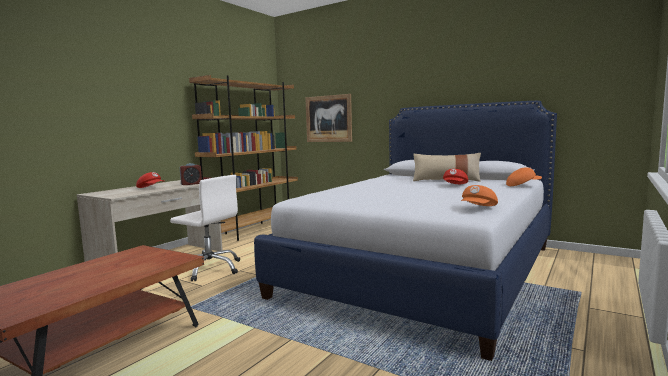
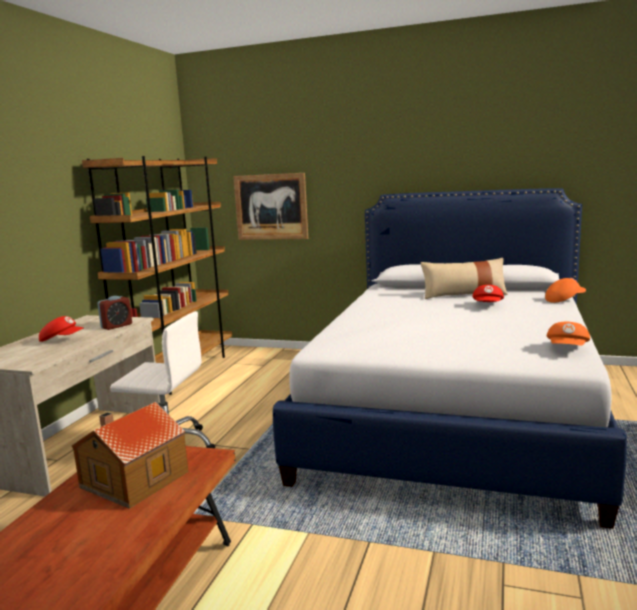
camera: 15 degrees left, 5 degrees up
(124, 264) = (132, 480): none -> toy house

